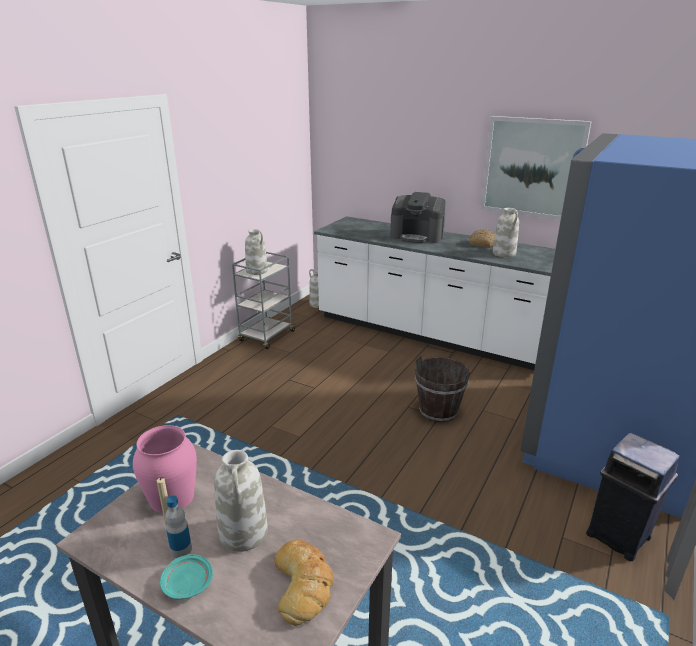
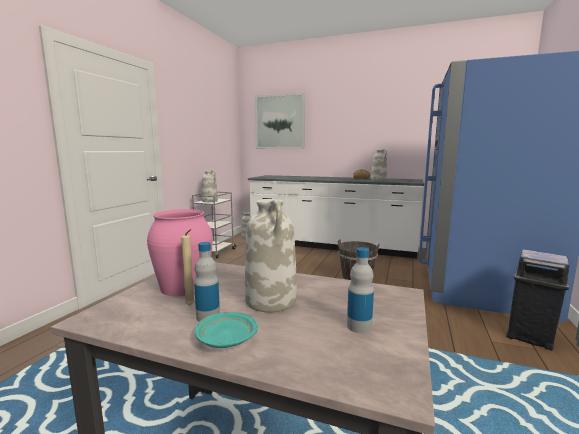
camera: 10 degrees left, 15 degrees down
(303, 583) = (359, 326): bread -> bottle
(417, 236) = (318, 177): coffee machine -> none
(532, 168) = (387, 130): picture -> picture (280, 122)

